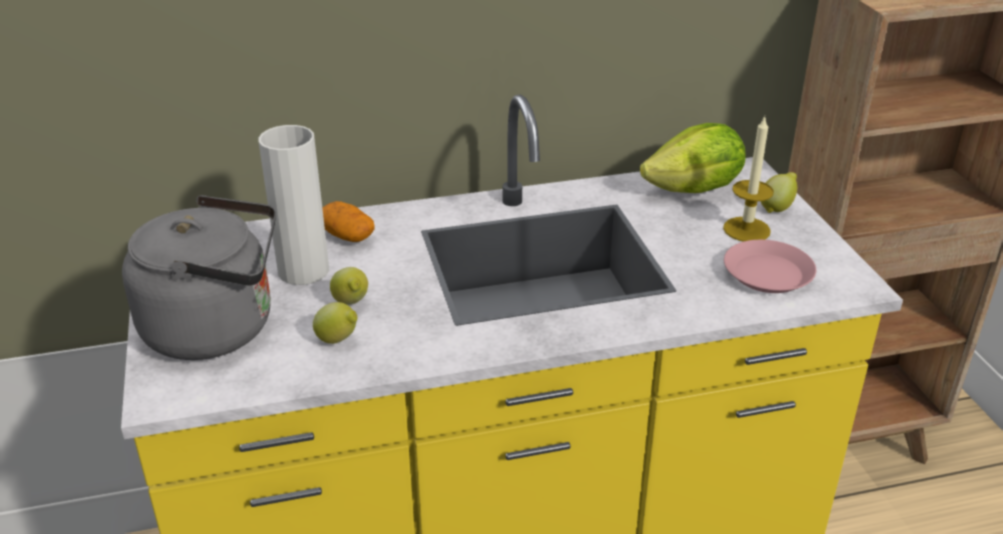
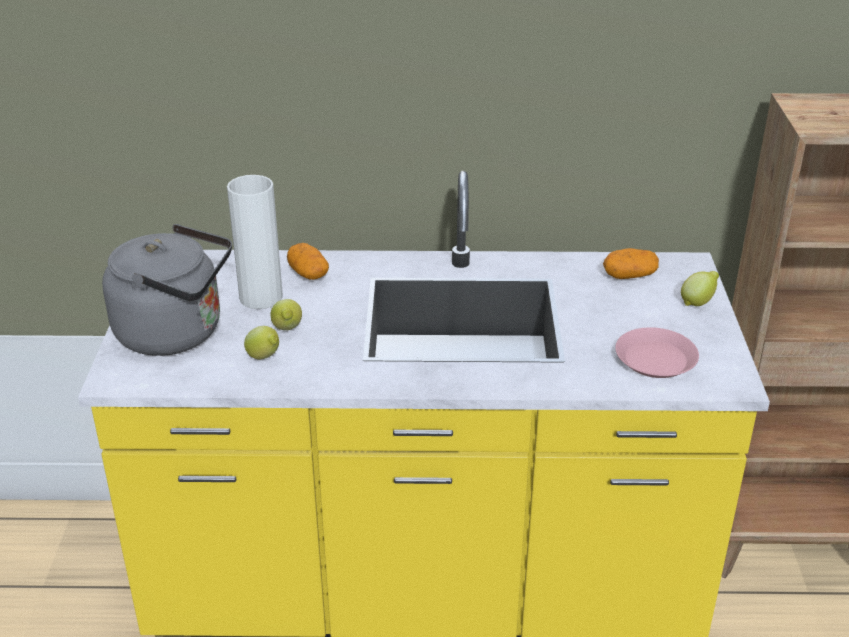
camera: 15 degrees right, 0 degrees up
(695, 190) = (629, 276): lettuce -> potato
(746, 229) = (658, 318): candle -> none

